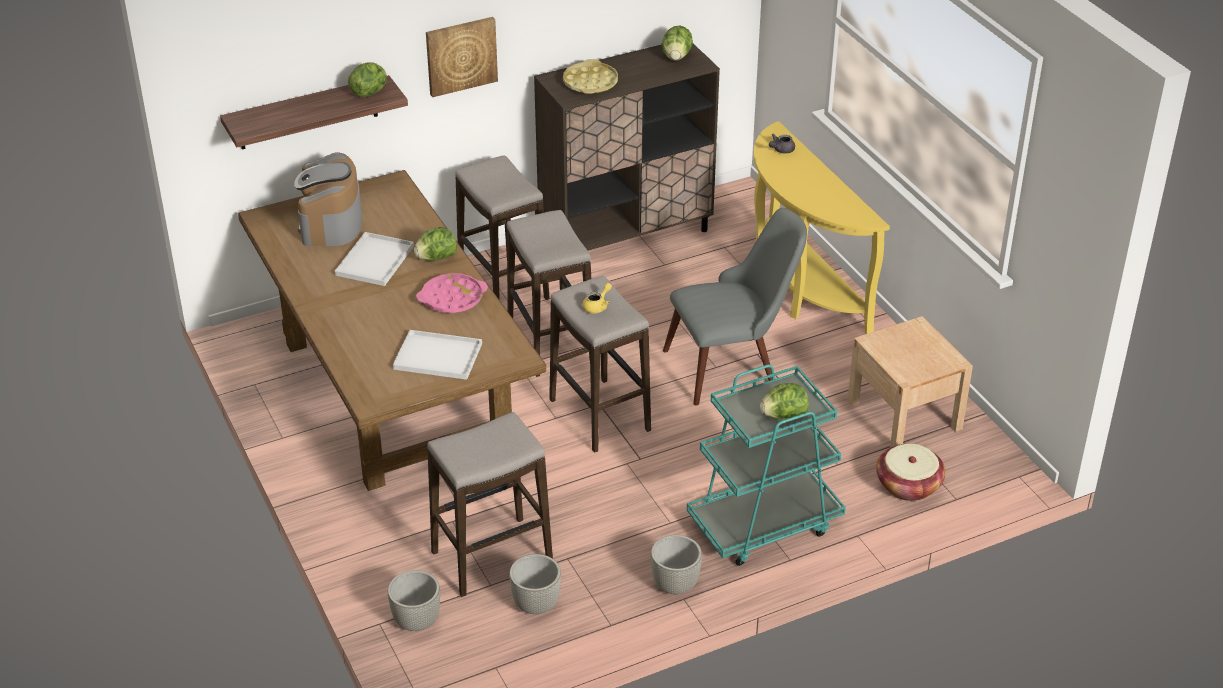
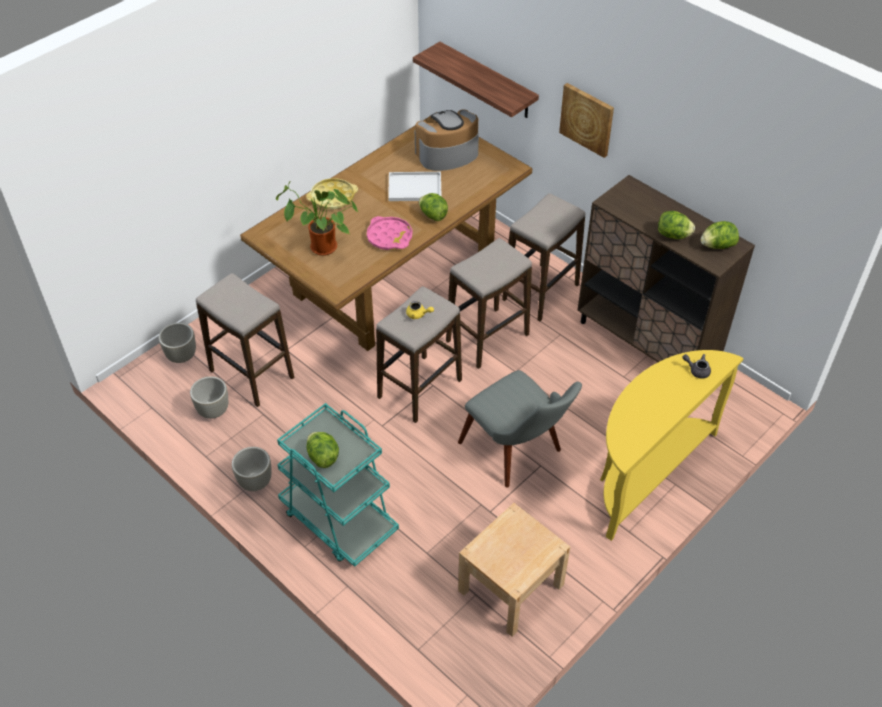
camera: 70 degrees right, 10 degrees up
(370, 92) = (508, 93): lettuce -> lettuce (673, 235)
(436, 356) = (321, 249): white tray -> potted plant
(590, 83) = (639, 207): yellow tray -> yellow tray (332, 197)
(908, 485) = (421, 609): basket -> none

